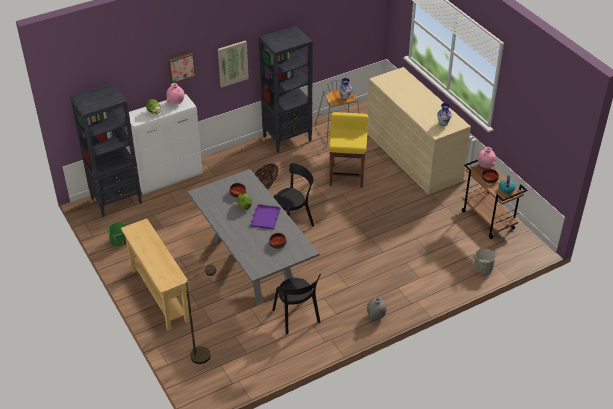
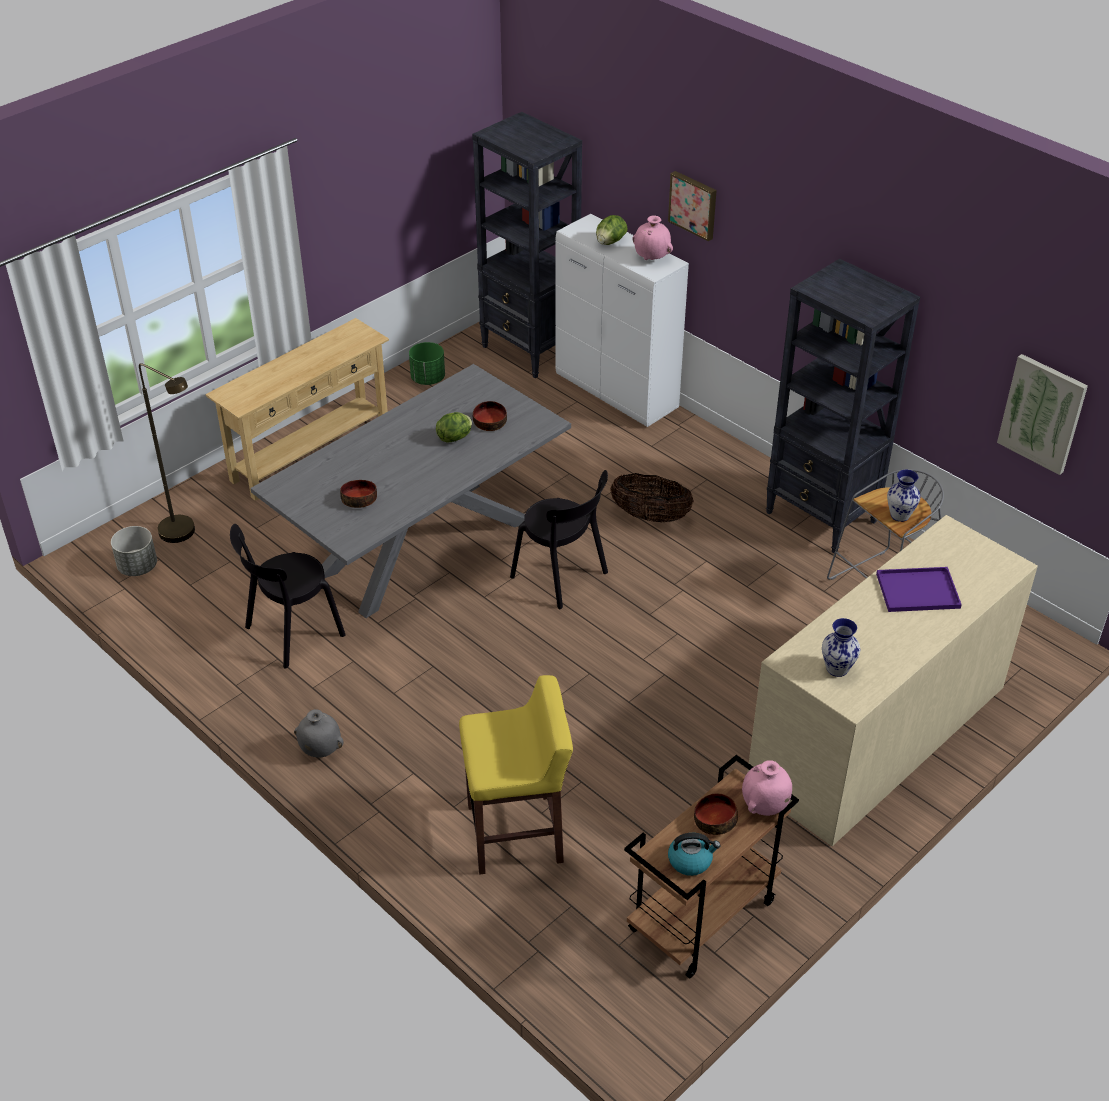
camera: 75 degrees right, 0 degrees up
(232, 63) = (783, 275): picture -> picture (1042, 413)
(265, 217) = (432, 470): purple tray -> purple tray (919, 590)
(347, 176) = (744, 631): yellow stool -> yellow stool (517, 834)
(483, 268) = (521, 926): grey planter -> grey planter (138, 567)

